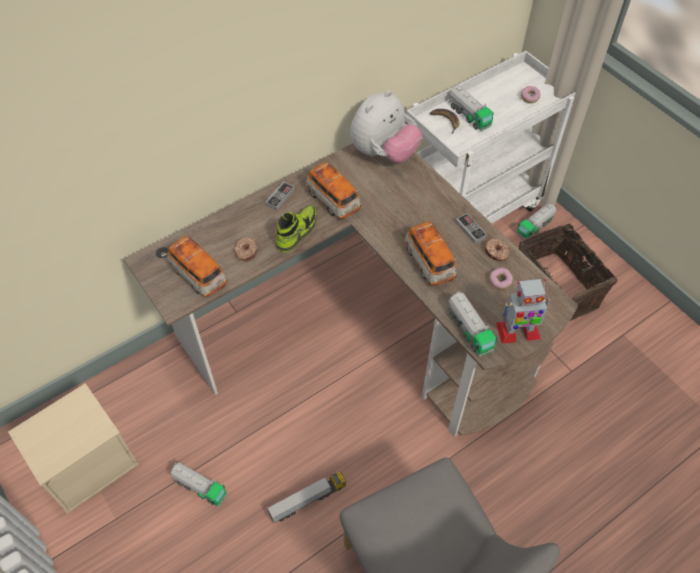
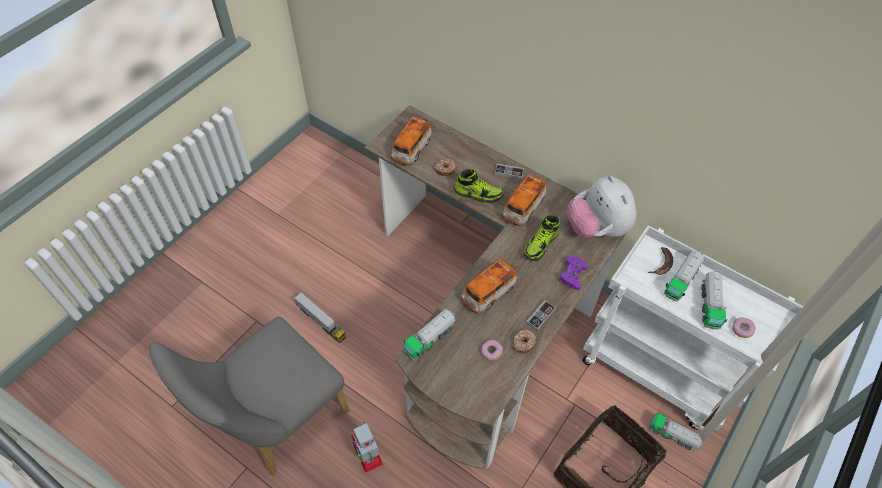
camera: 70 degrees right, 0 degrees up
(88, 462) = (311, 184): beige storage box -> none
(200, 487) = (312, 251): toy truck -> toy truck (709, 305)
(383, 153) = (596, 228): plush toy -> plush toy turned 45 degrees clockwise
(386, 202) = (540, 245): none -> shoe
(431, 189) = (572, 275): none -> purple game controller
(517, 331) = (442, 377): toy robot -> toy robot (367, 454)

